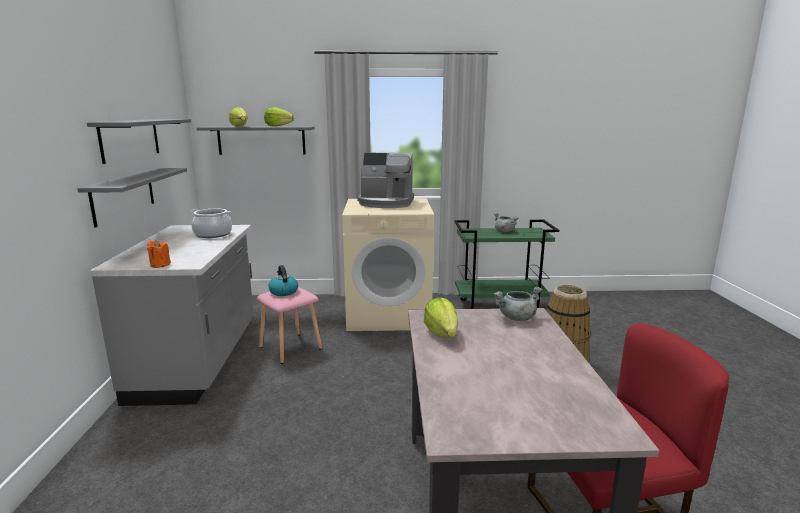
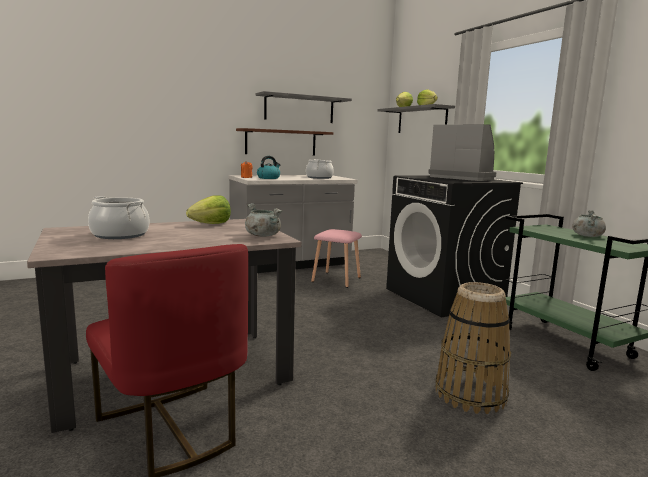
camera: 65 degrees right, 5 degrees down
(123, 195) = (281, 142): grey shelf -> brown shelf
(283, 292) = (338, 230): kettle -> kettle (268, 178)
(386, 203) = (463, 178): coffee machine -> coffee machine turned 150 degrees clockwise
(389, 314) = (444, 297): beige washing machine -> black washing machine
(502, 390) = (120, 235): none -> cooking pot

